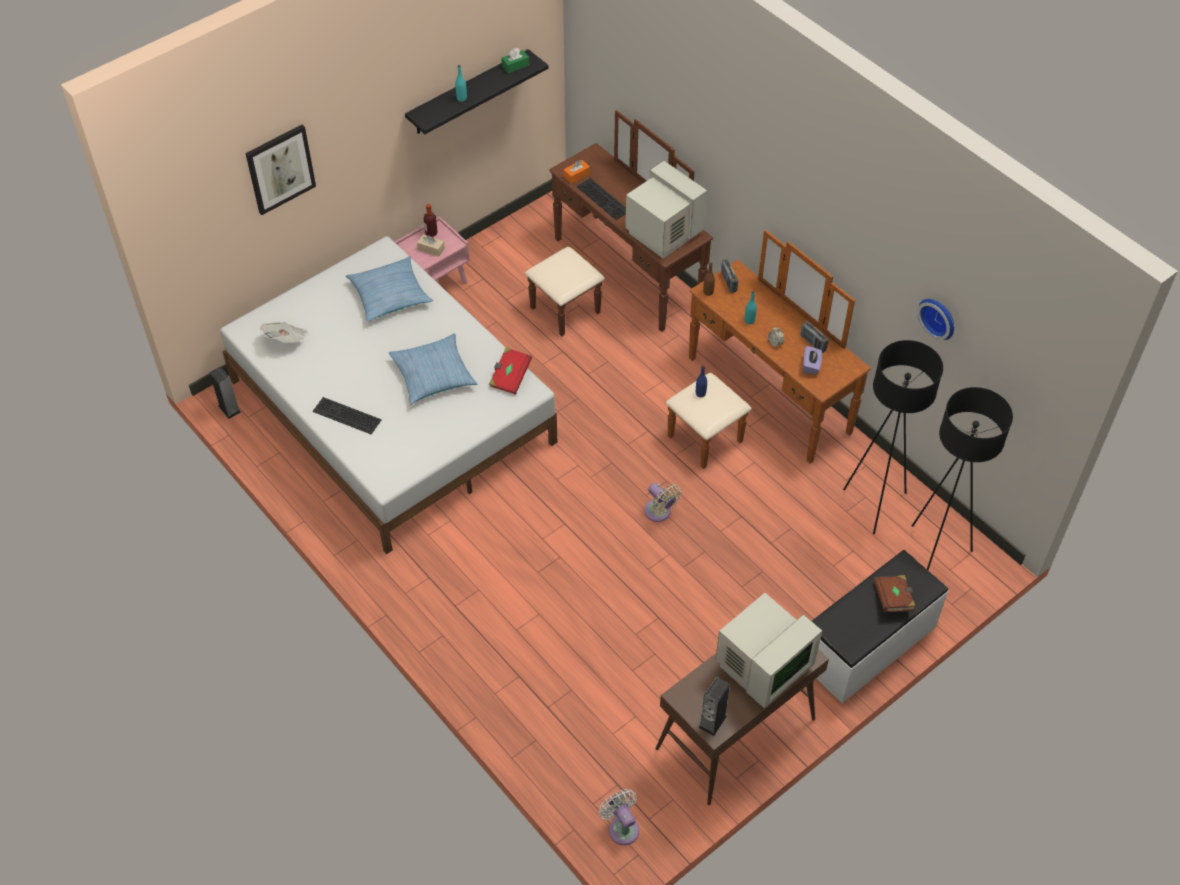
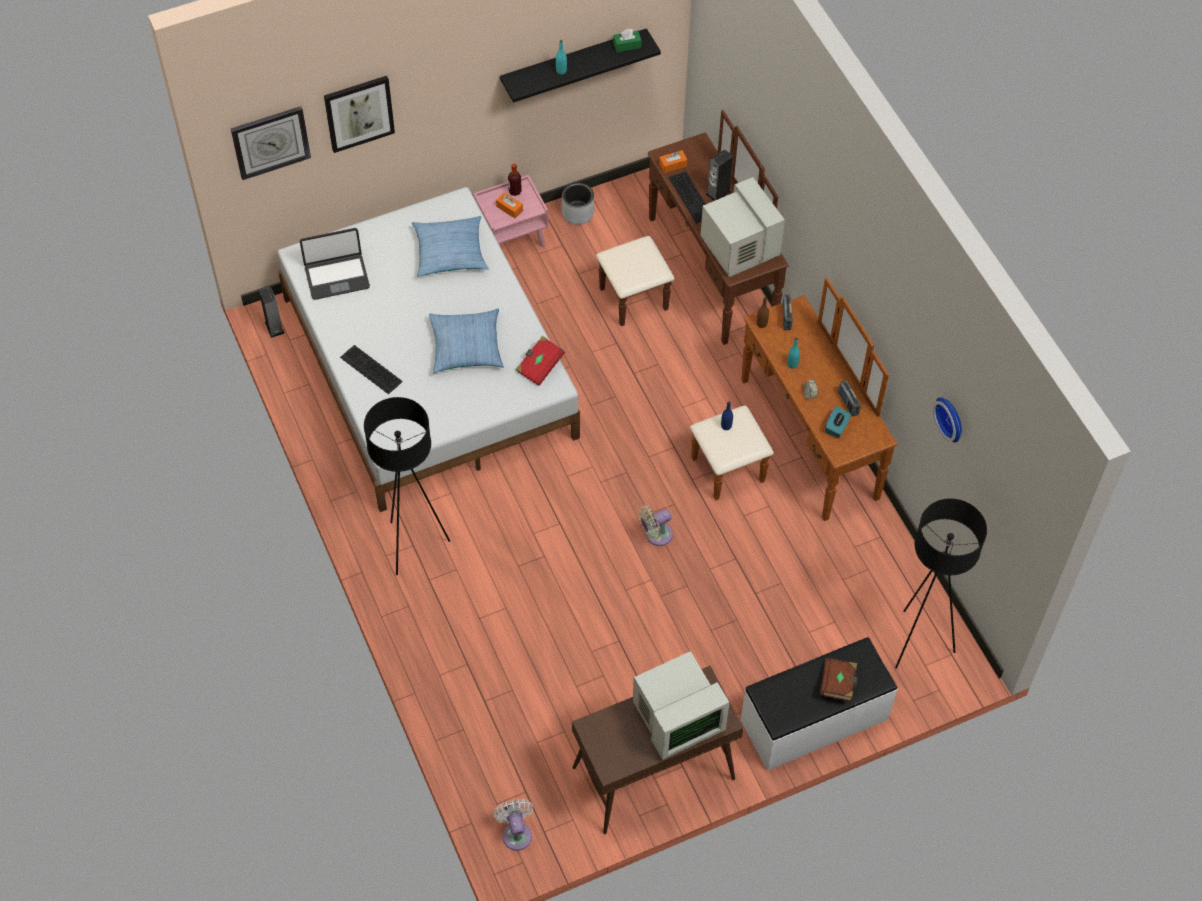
camera: 15 degrees right, 5 degrees up
(200, 211) = (270, 142): none -> wall clock
(286, 340) = (337, 276): newspaper -> laptop
(431, 249) = (509, 208): beige tissue box -> orange tissue box
(488, 248) = (577, 213): none -> grey planter
(659, 513) = (656, 535): beige fan -> beige fan turned 90 degrees clockwise
(712, 721) = (611, 759): speaker -> speaker (718, 193)
(811, 366) = (837, 427): purple tissue box -> turquoise tissue box
(875, 505) = (875, 580): black floor lamp -> black floor lamp (413, 546)

